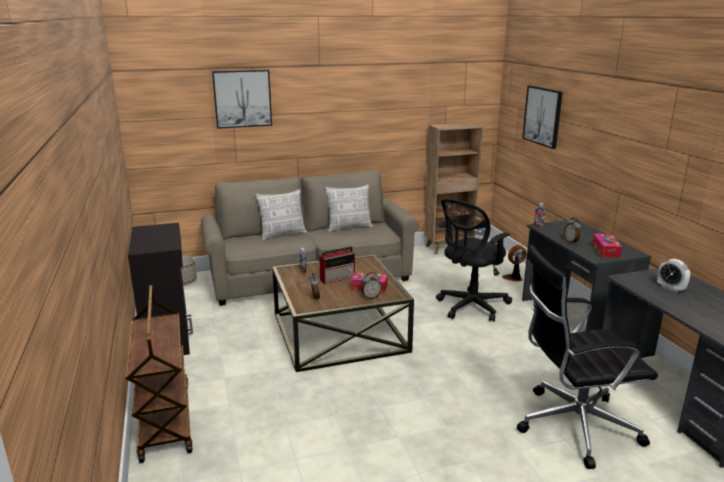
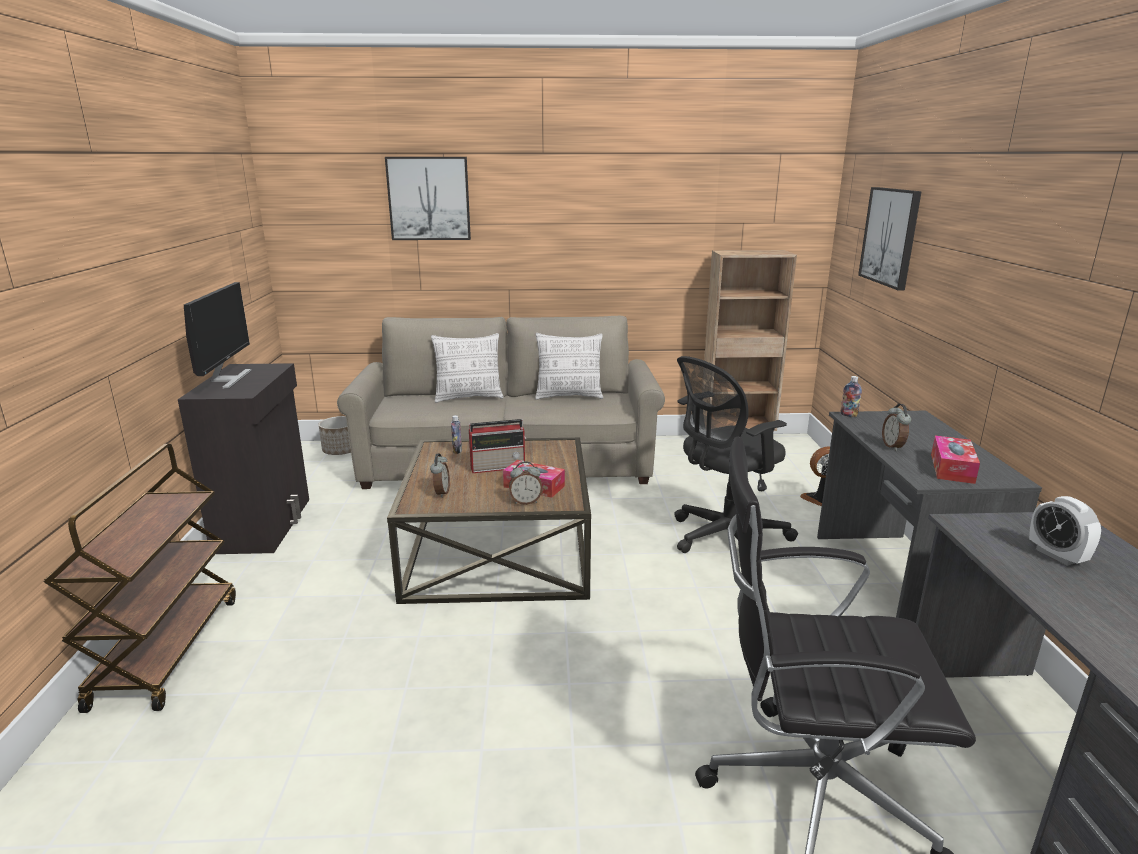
camera: 15 degrees right, 0 degrees up
(145, 238) = (227, 379): none -> monitor

